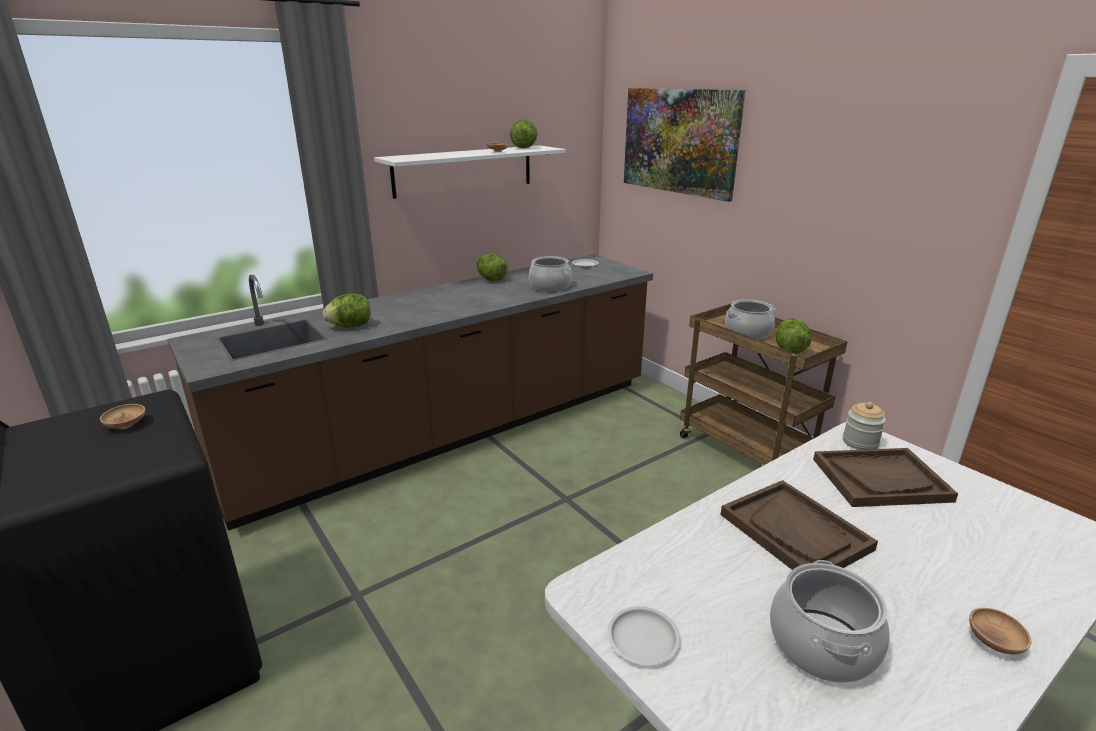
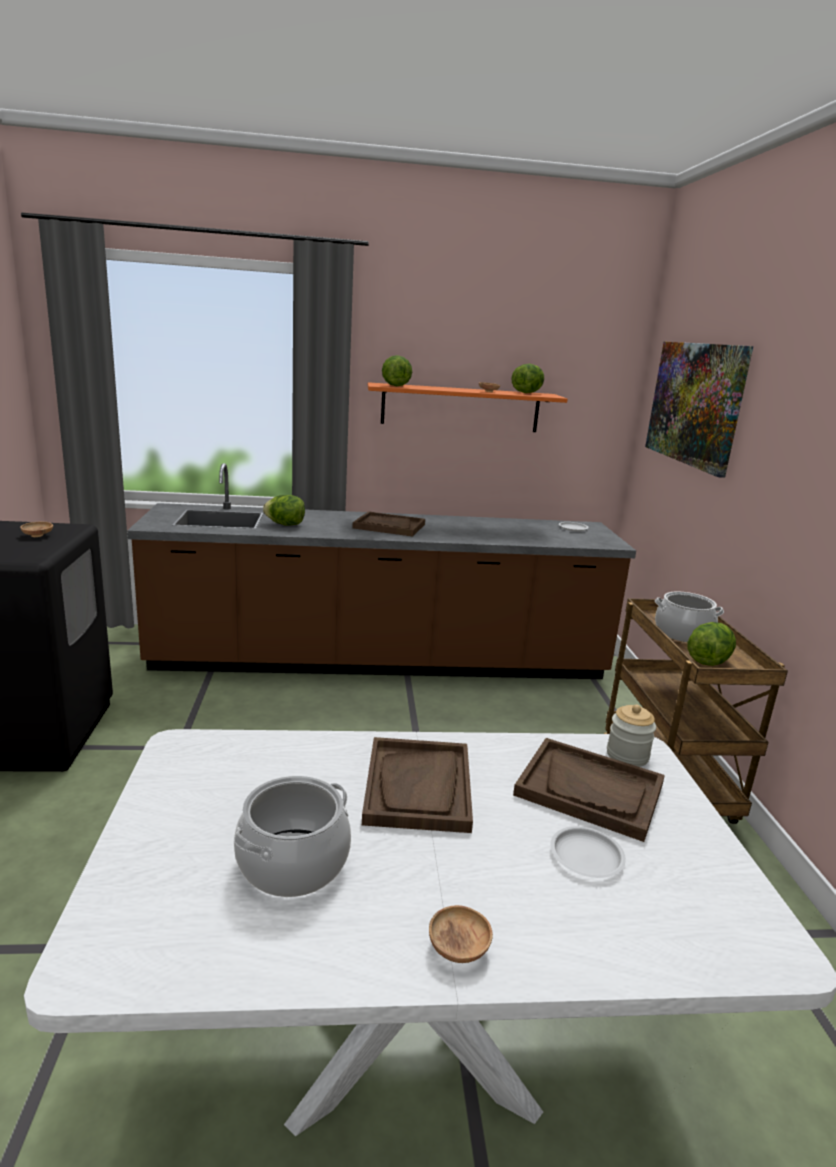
camera: 30 degrees right, 5 degrees down
(447, 301) = (389, 526): none -> brown tray
(464, 170) = (460, 408): white shelf -> orange shelf
(491, 279) = (458, 520): lettuce -> lettuce (395, 386)
(550, 286) = (504, 536): cooking pot -> none
(642, 639) = (169, 789): white plate -> white plate (586, 856)

